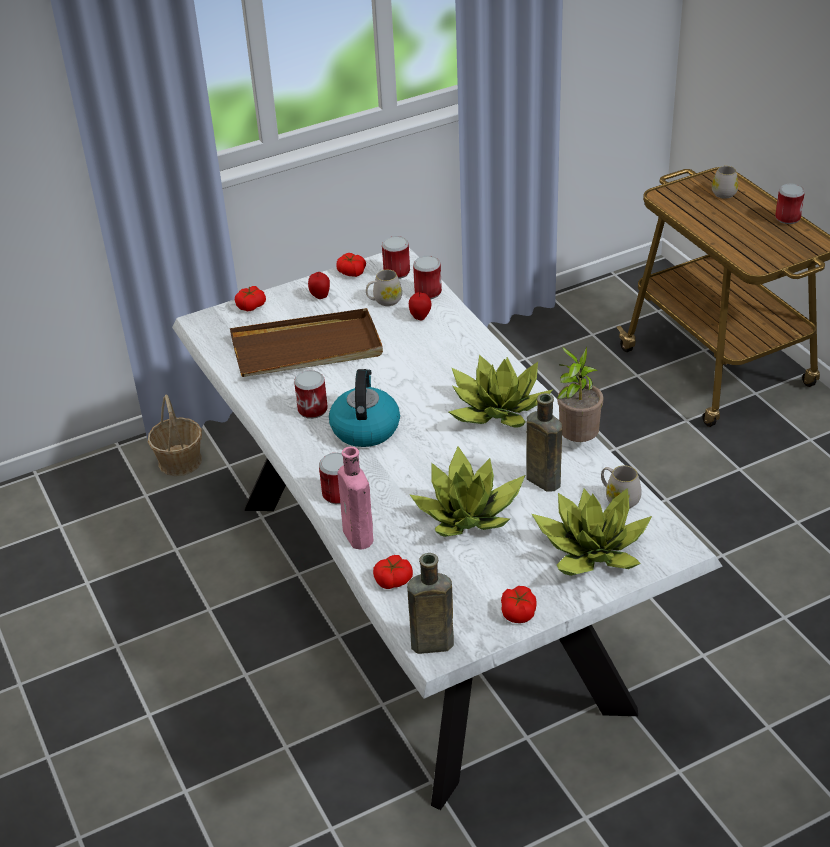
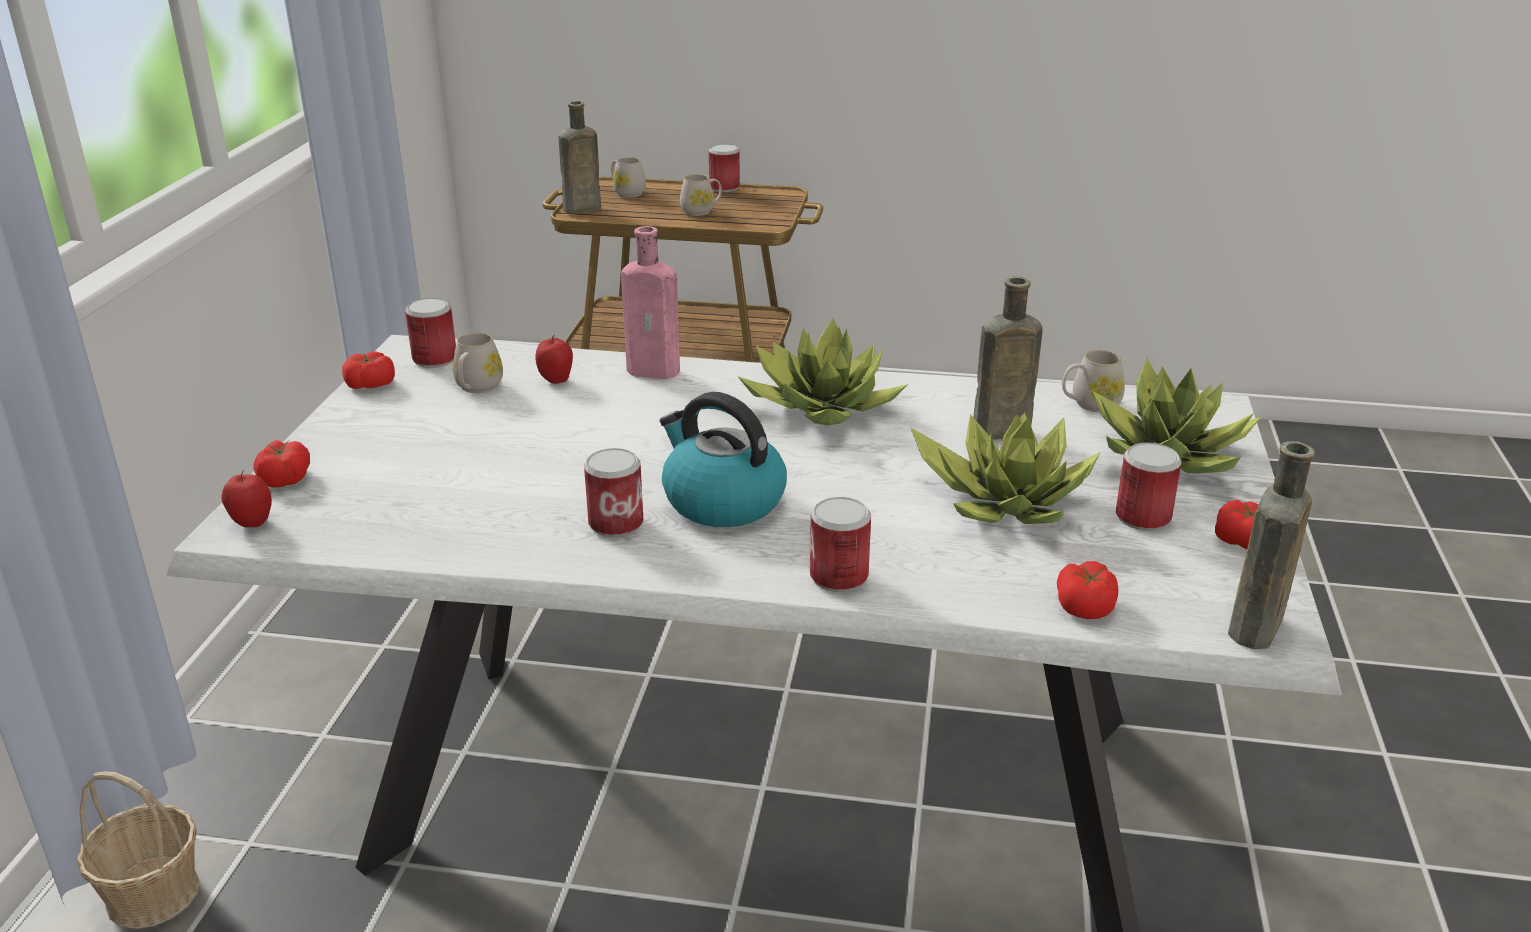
camera: 55 degrees left, 10 degrees down
(307, 349) = (471, 475): brown tray -> none
(320, 296) = (375, 422): apple -> apple (252, 523)
(359, 538) = (959, 597): pink bottle -> pink bottle (657, 371)
(428, 292) = (516, 358): can -> can (1143, 517)
(577, 441) = (953, 387): potted plant -> none
(669, 193) = (579, 209): none -> brown bottle
(738, 231) = (701, 211): none -> white mug

